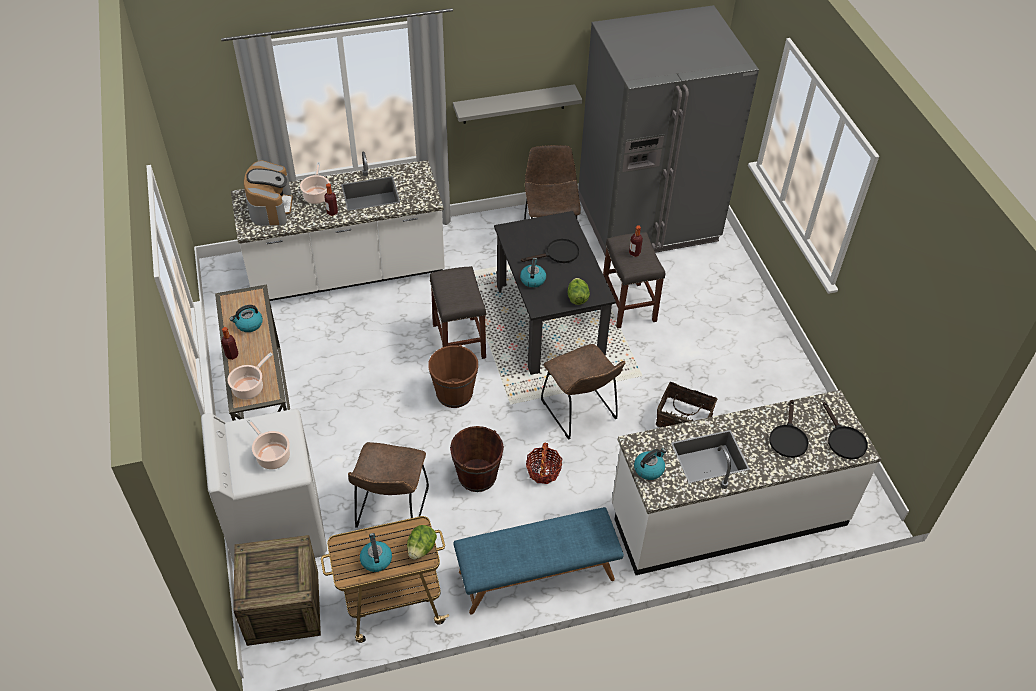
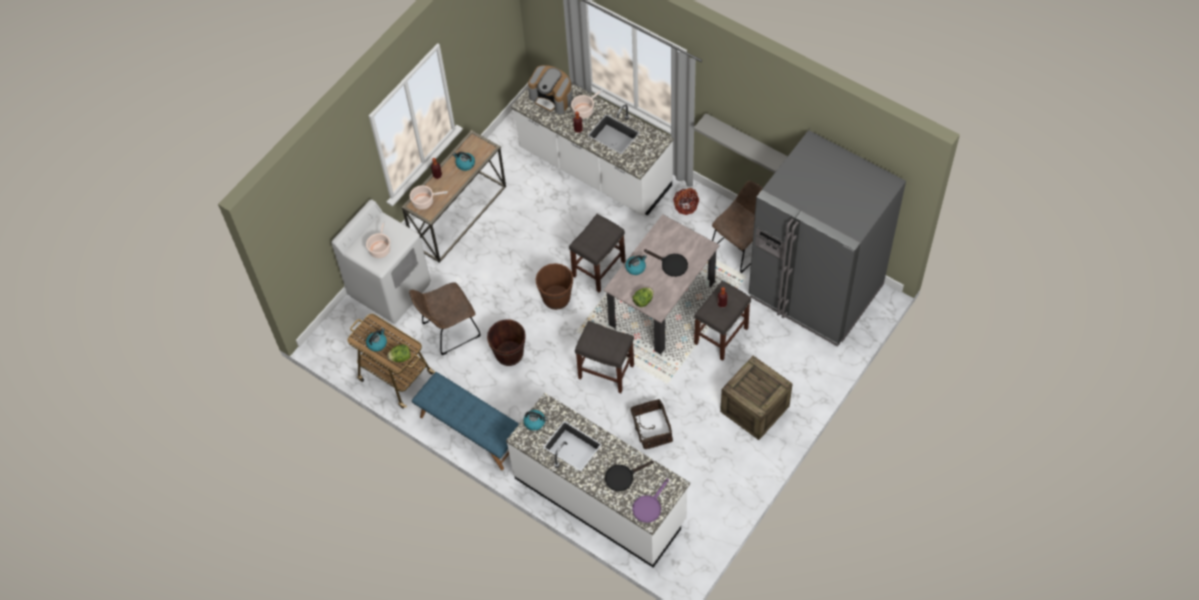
camera: 55 degrees right, 10 degrees up
(270, 206) = (552, 98): coffee machine -> coffee machine turned 75 degrees clockwise
(283, 607) = (349, 331): crate -> crate (754, 409)
(543, 471) = (543, 383): basket -> basket (686, 206)
(549, 322) = (662, 303): black dining table -> beige dining table
(580, 412) = (605, 371): brown chair -> grey stool
(843, 440) = (649, 506): black frying pan -> purple frying pan

